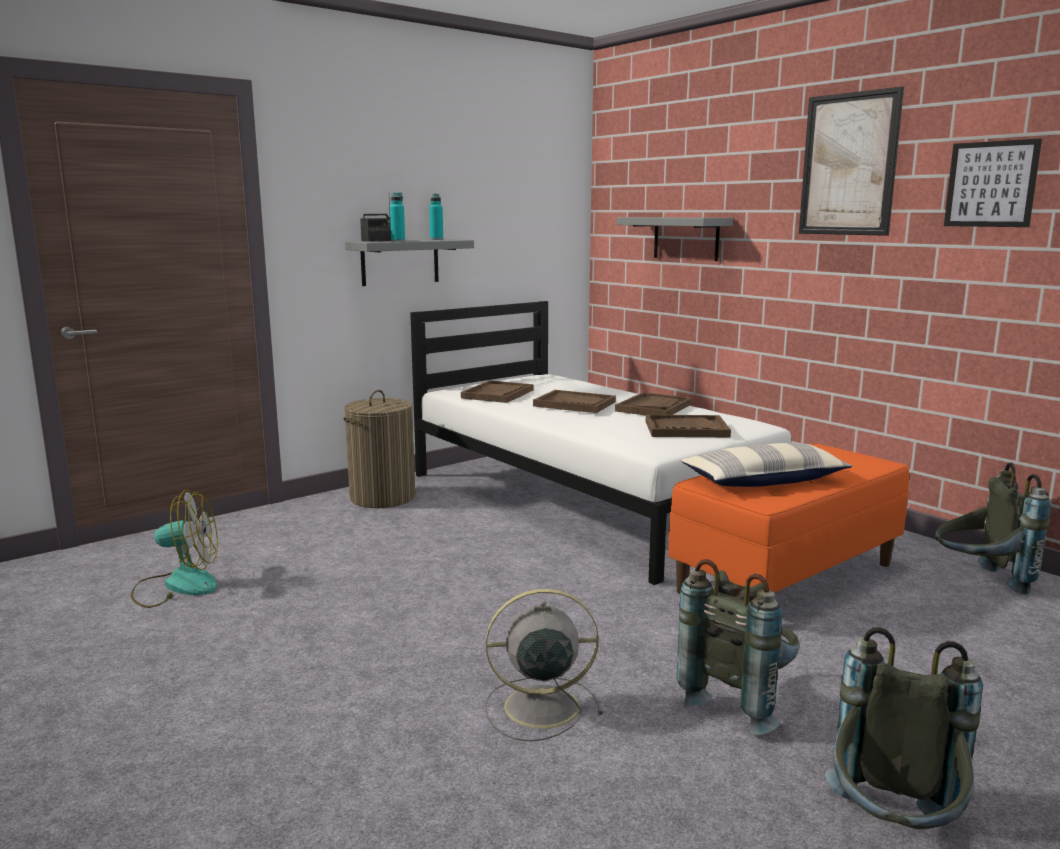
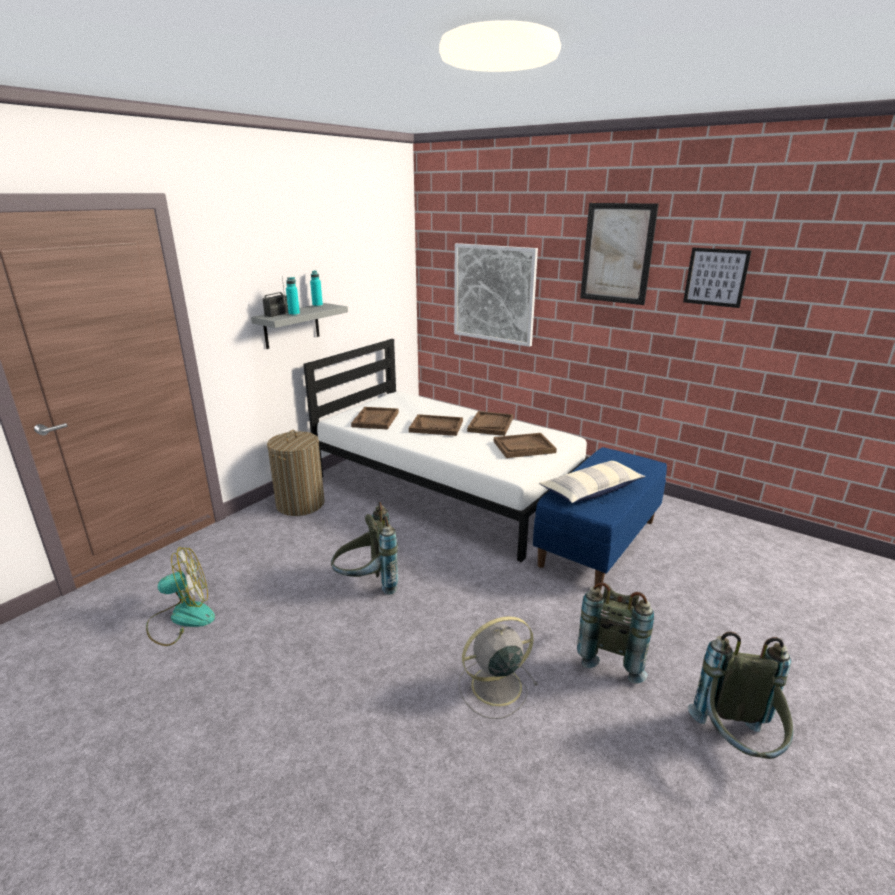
camera: 15 degrees left, 10 degrees up
(686, 238) = (494, 294): grey shelf -> picture
(786, 577) = (598, 542): orange bench -> blue bench
(979, 581) = (705, 528): grey backpack -> grey backpack (367, 584)

